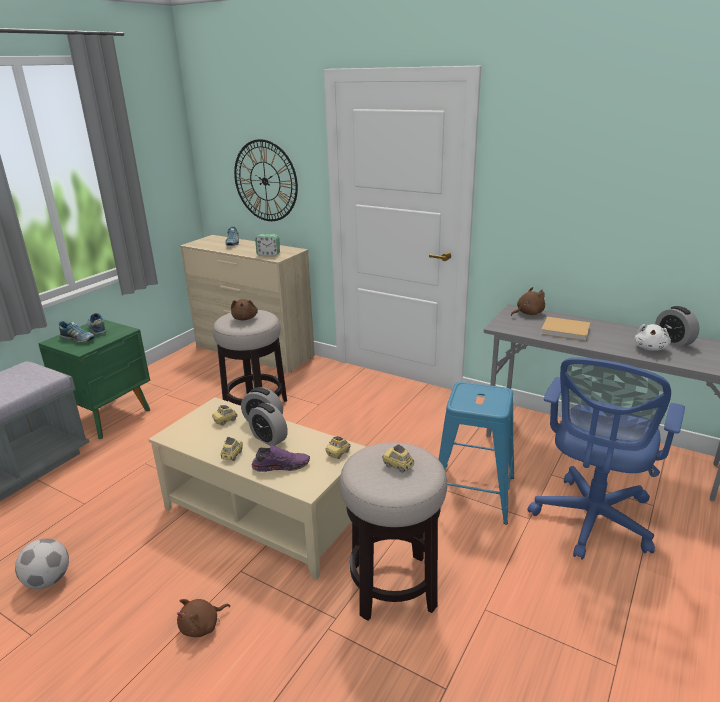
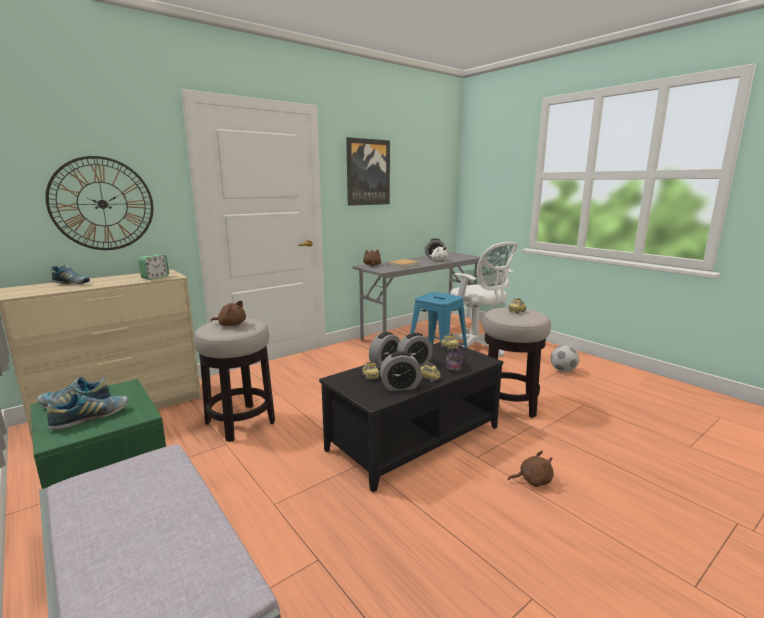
camera: 70 degrees left, 10 degrees down
(48, 580) = (450, 588): football -> football (563, 370)
(202, 626) = (532, 480): brown plush toy -> brown plush toy turned 75 degrees counterclockwise
(205, 442) = (400, 387): none -> alarm clock
(265, 513) = (413, 437): beige coffee table -> black coffee table
(562, 167) = (368, 172): none -> picture
(591, 522) = (476, 347): blue office chair -> white office chair

